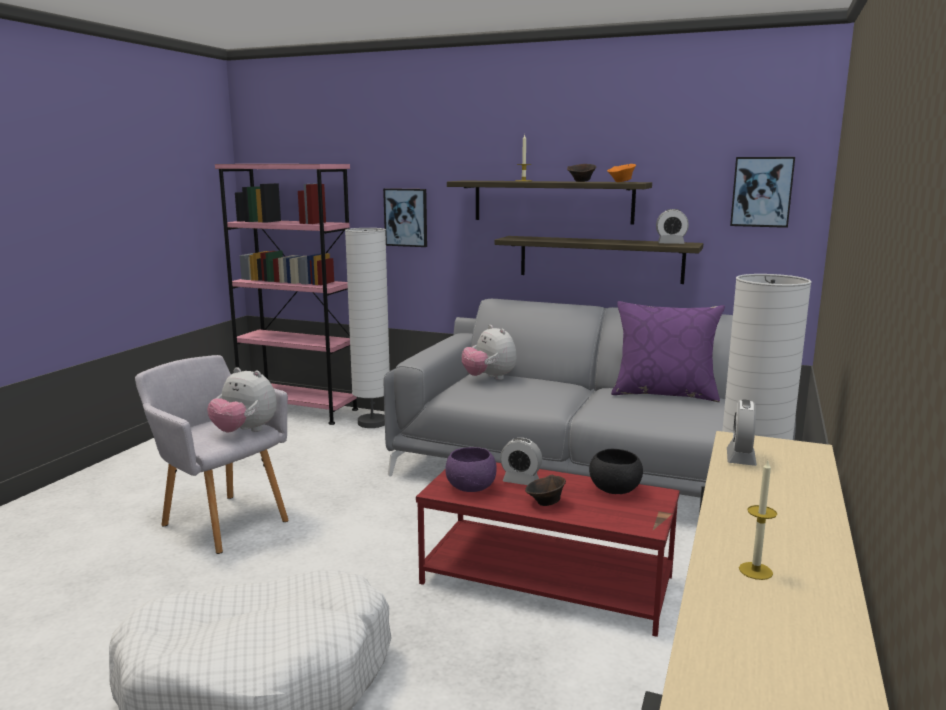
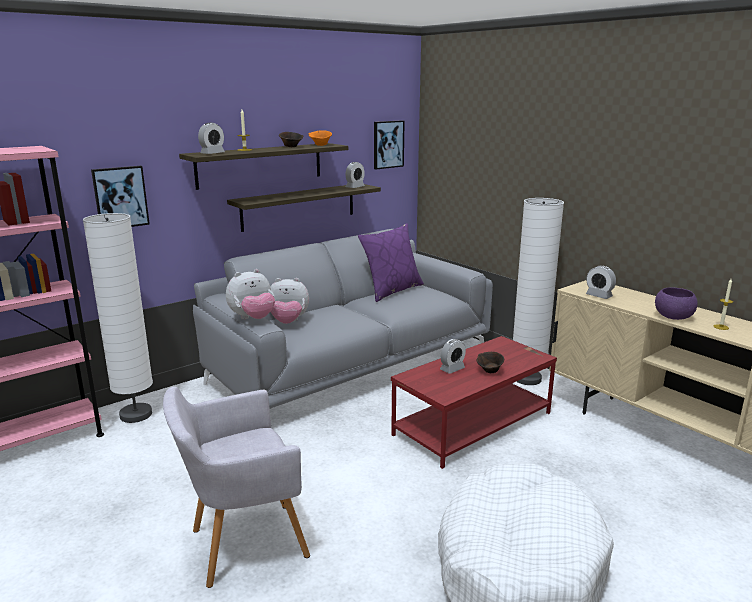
camera: 60 degrees left, 5 degrees up
(245, 432) = (260, 442): plush toy -> plush toy (253, 318)
(471, 487) = (448, 385): purple bowl -> purple bowl (673, 317)
(478, 180) = (212, 153): none -> alarm clock
(614, 489) = (487, 349): black bowl -> none

